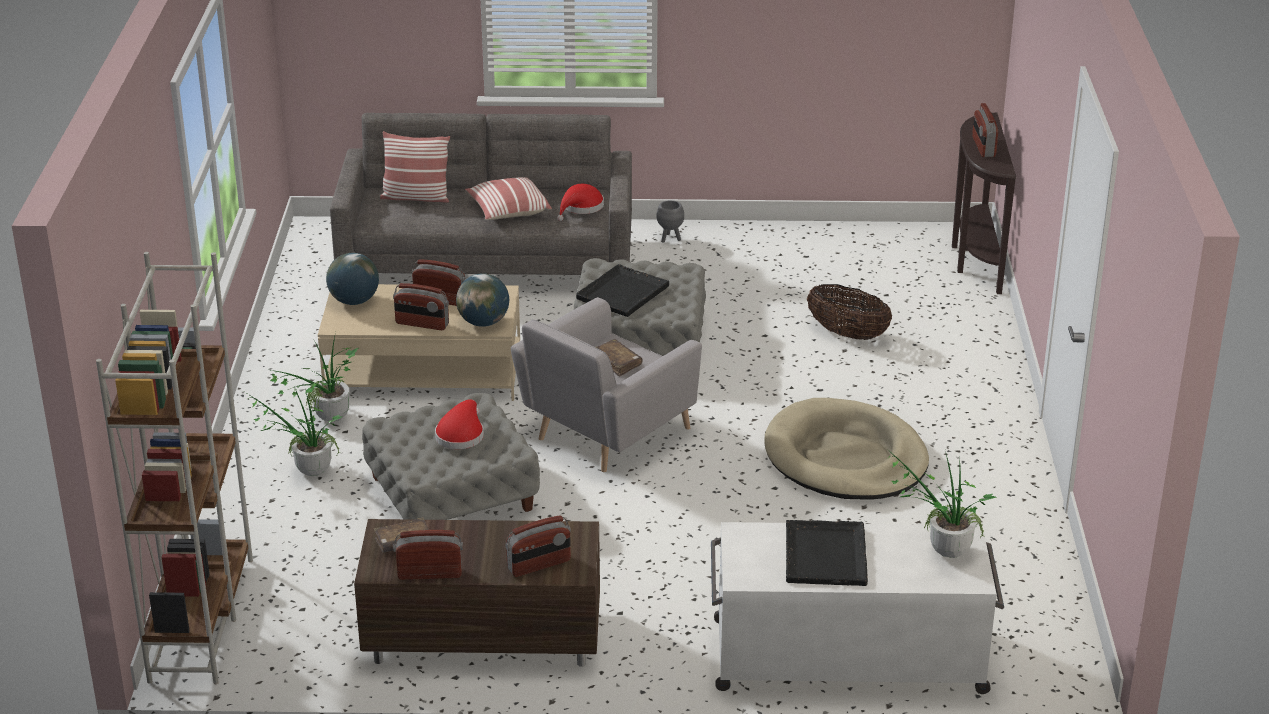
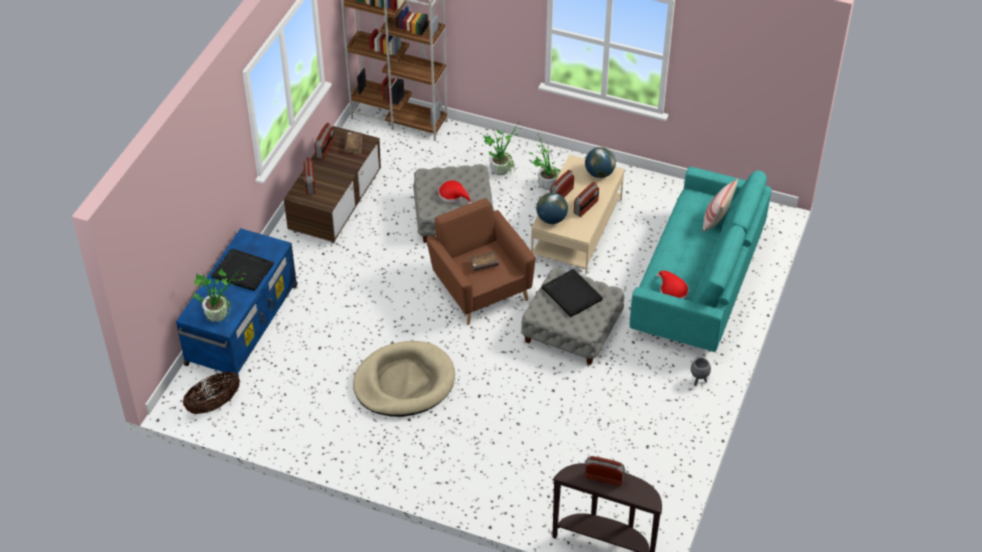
camera: 110 degrees right, 15 degrees up
(489, 262) = (698, 284): grey sofa -> turquoise sofa
(508, 211) = (681, 256): pillow -> none
(606, 432) = (480, 288): grey armchair -> brown armchair
(846, 656) = (243, 324): white cabinet -> blue cabinet
(847, 334) = (536, 432): basket -> basket (214, 404)

